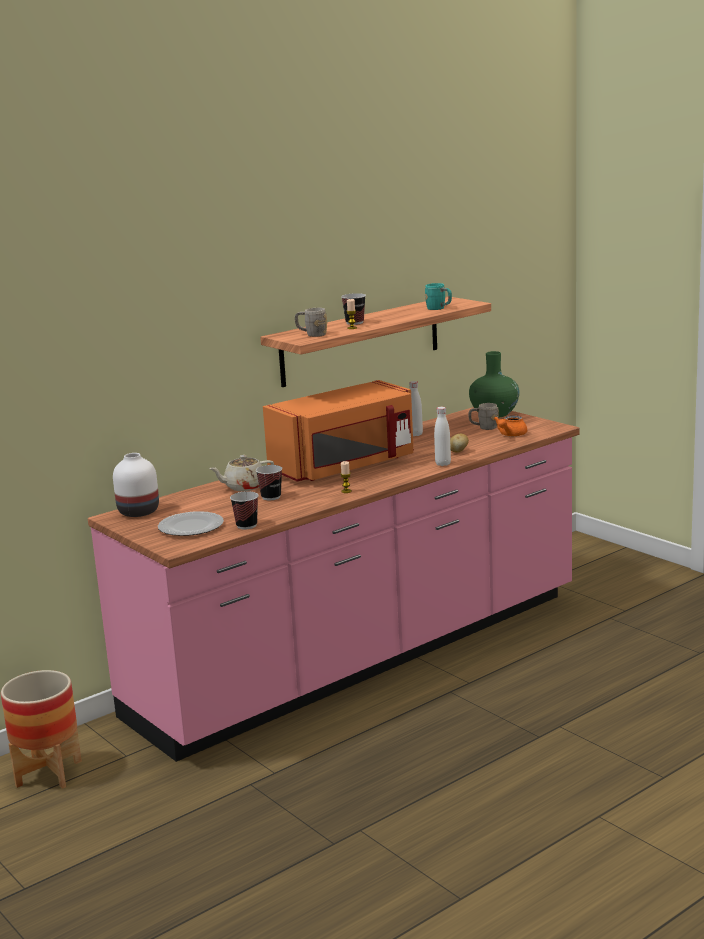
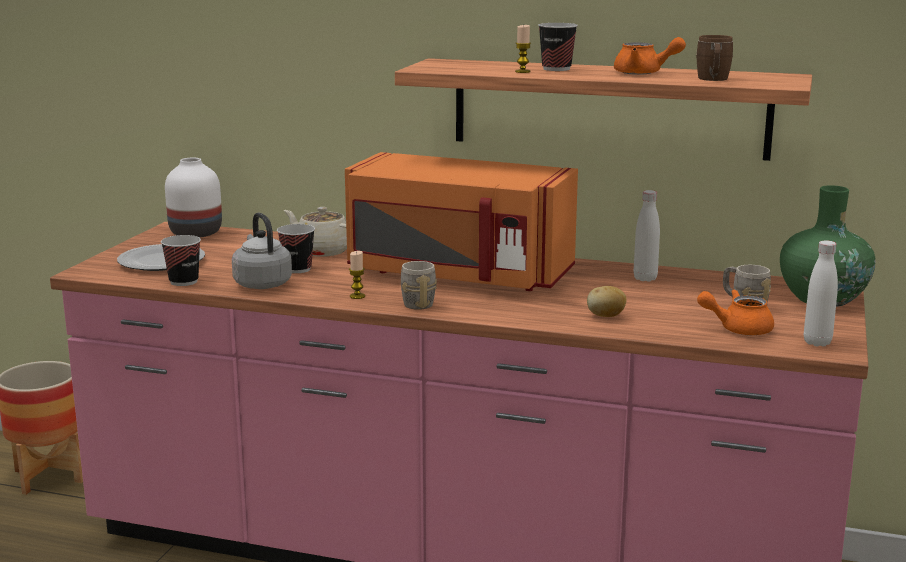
camera: 55 degrees right, 0 degrees up
(284, 508) = (261, 283): none -> grey kettle
(312, 334) = (459, 67): grey mug -> grey mug (416, 302)
(398, 314) = (644, 73): none -> orange teapot
(439, 308) = (713, 80): turquoise mug -> brown mug
(443, 464) = (537, 319): white bottle -> white bottle (817, 342)

